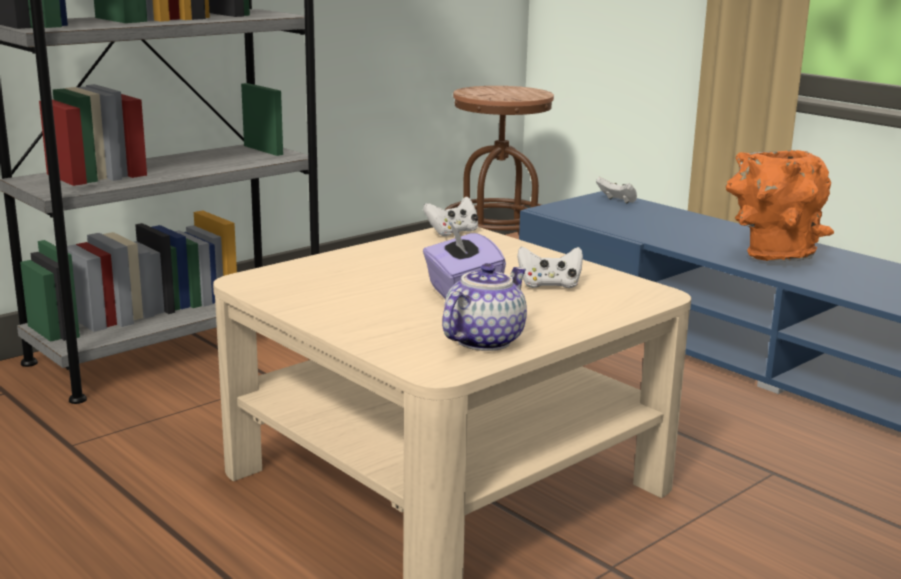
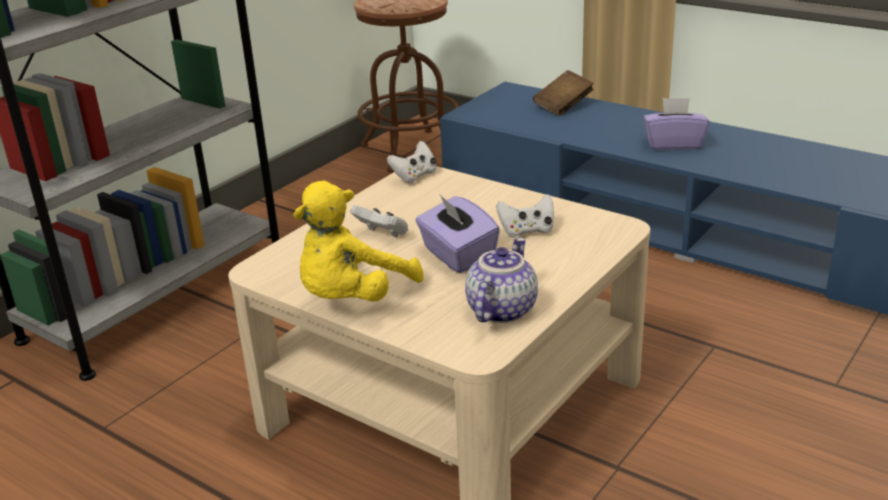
camera: 10 degrees left, 10 degrees up
(330, 312) = (353, 298): none -> yellow plush toy
(617, 201) = (520, 94): white game controller -> white game controller (383, 234)
(660, 215) = (563, 106): none -> brown book
(770, 257) = (673, 144): orange vase -> purple tissue box

